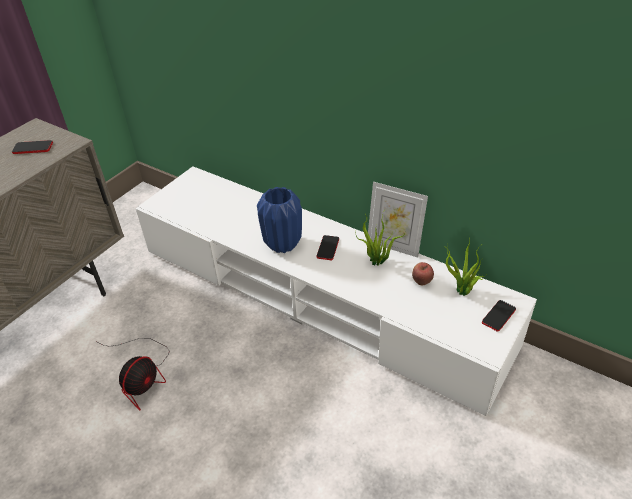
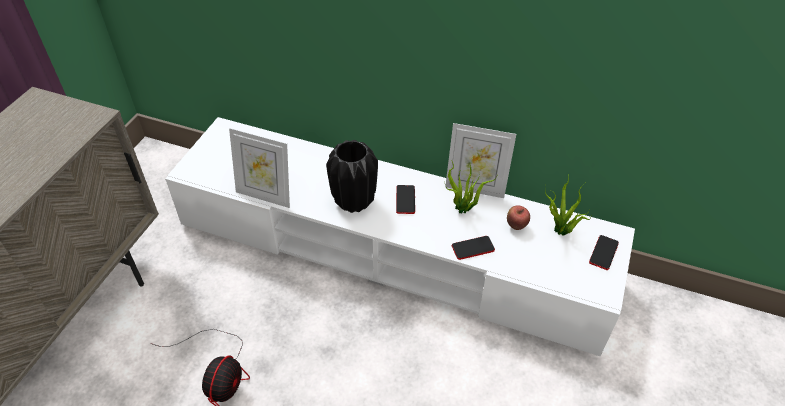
camera: 15 degrees left, 5 degrees up
(33, 148) = (46, 129): phone -> phone (473, 248)
(210, 230) = (265, 195): none -> picture frame
(283, 244) = (354, 201): blue vase -> black vase

